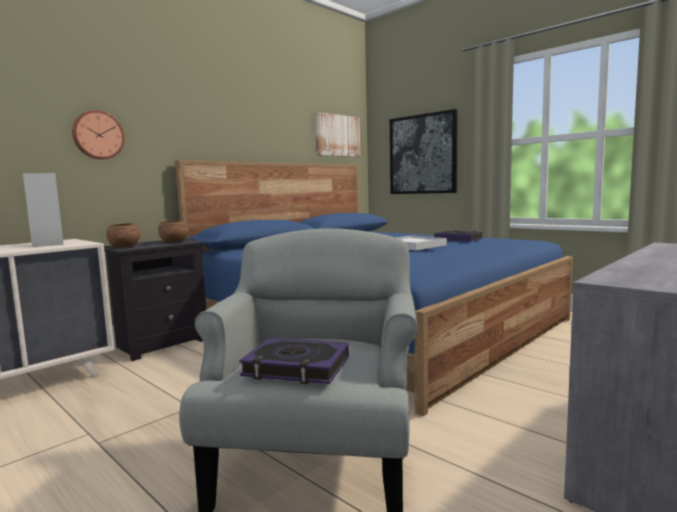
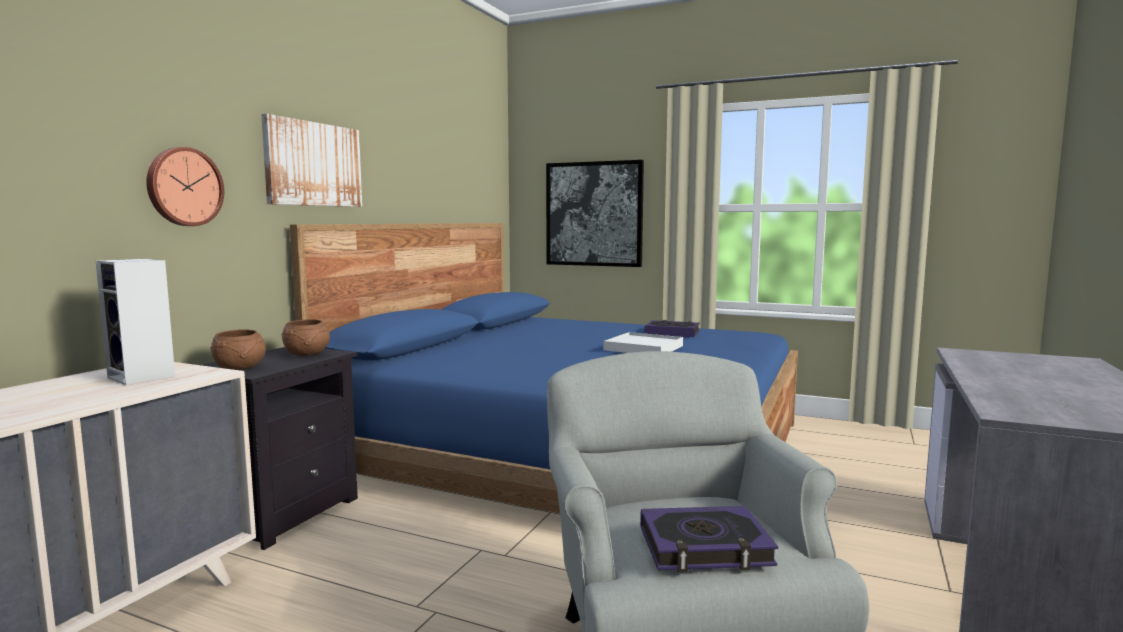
camera: 20 degrees left, 0 degrees up
(337, 135) = (478, 182): picture -> picture (313, 164)

